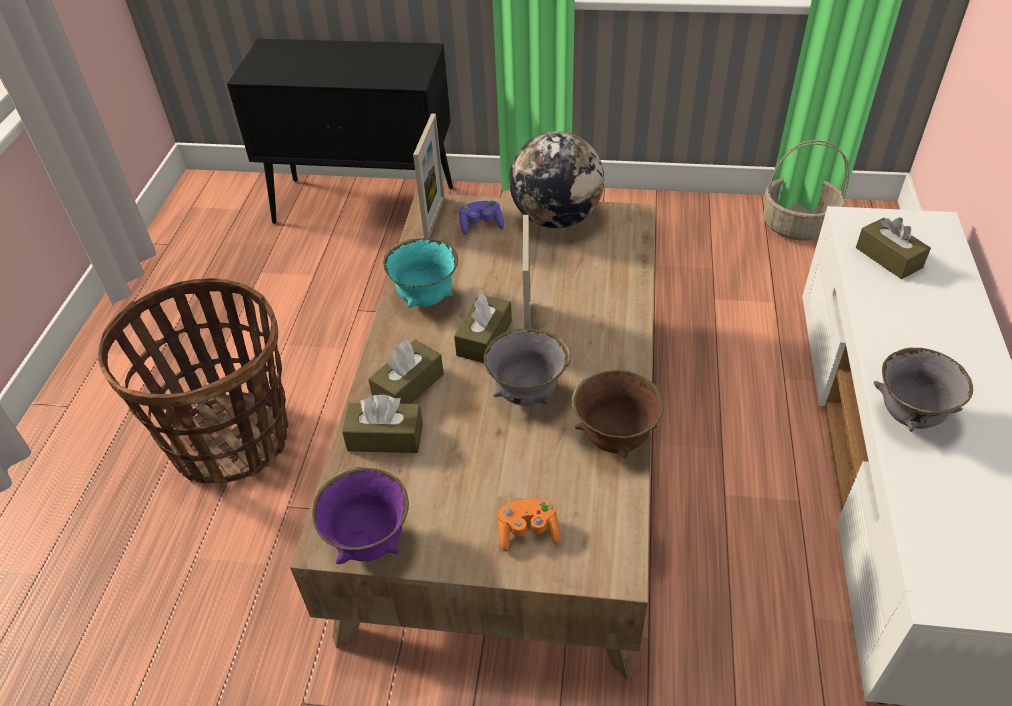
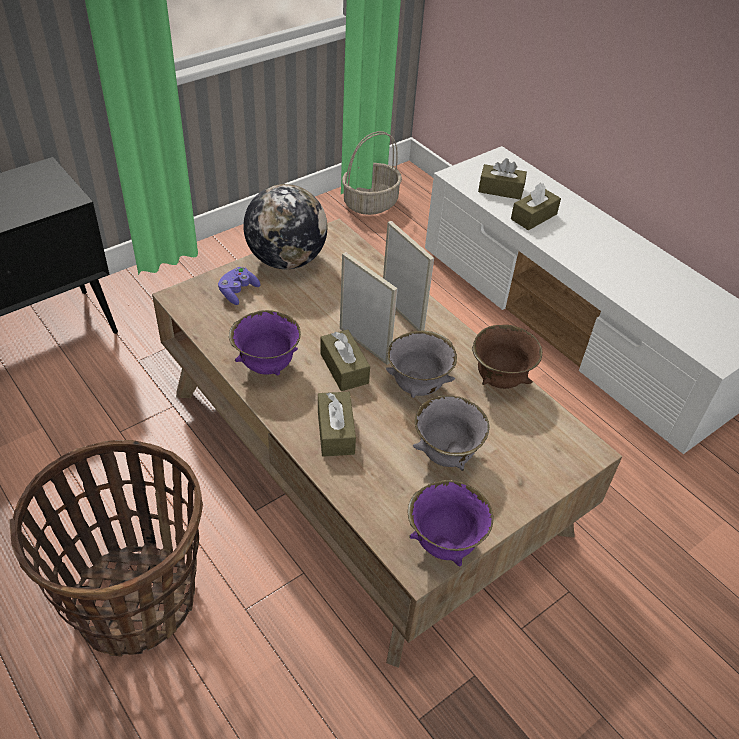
camera: 50 degrees left, 0 degrees up
(385, 437) = (365, 475): brown tissue box -> brown tissue box (533, 217)
(426, 298) = (267, 366): turquoise bowl -> purple bowl
(434, 218) = (194, 305): picture frame -> picture frame (402, 313)
(528, 532) = (522, 466): orange game controller -> none
(908, 416) = (608, 275): grey bowl -> grey bowl (445, 455)

